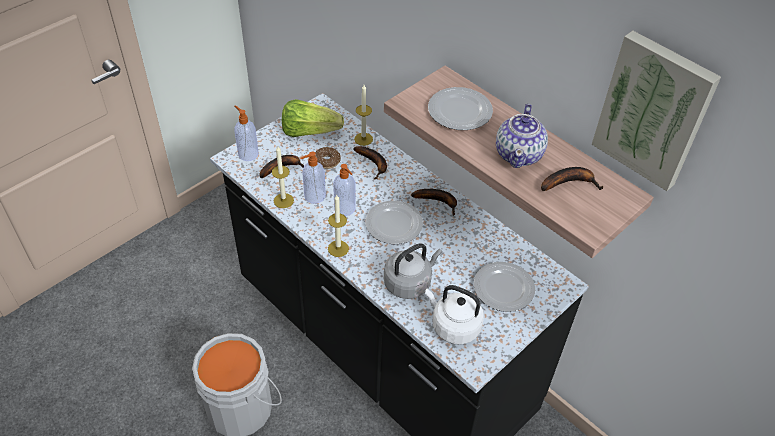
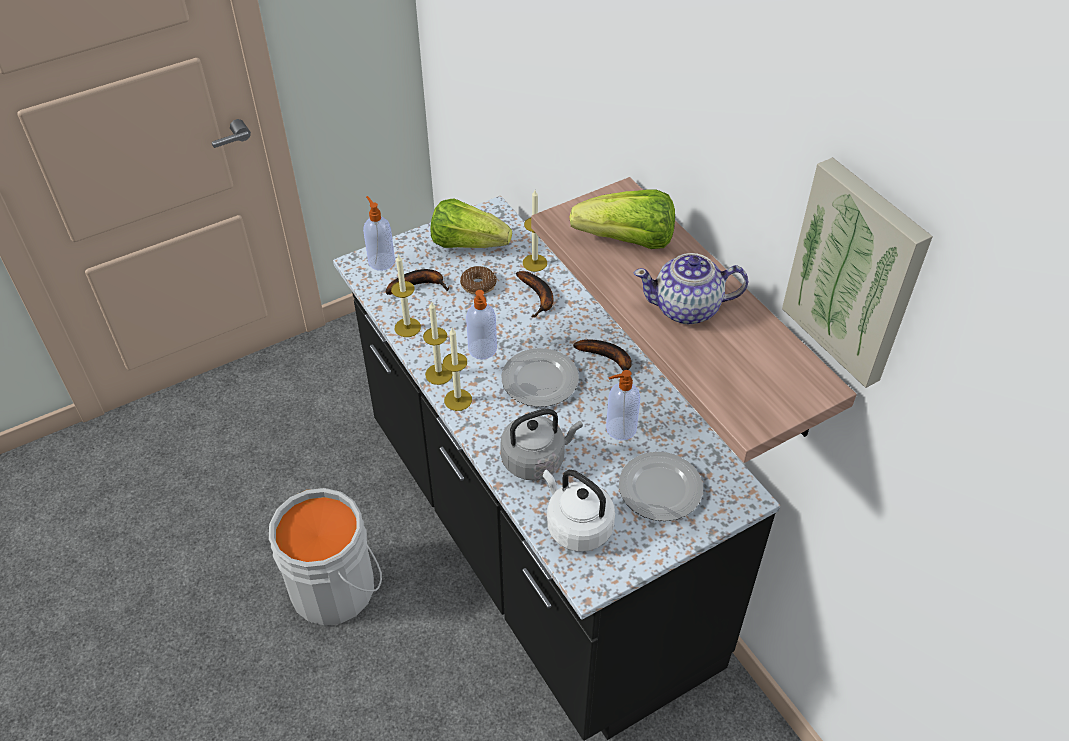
camera: 15 degrees right, 0 degrees up
(314, 196) = (447, 328): soap dispenser -> soap dispenser (620, 429)
(318, 232) = (439, 374): none -> candle
(460, 112) = (627, 241): plate -> lettuce
(519, 154) = (687, 308): teapot -> teapot turned 60 degrees clockwise
(569, 182) = (744, 356): banana -> none

